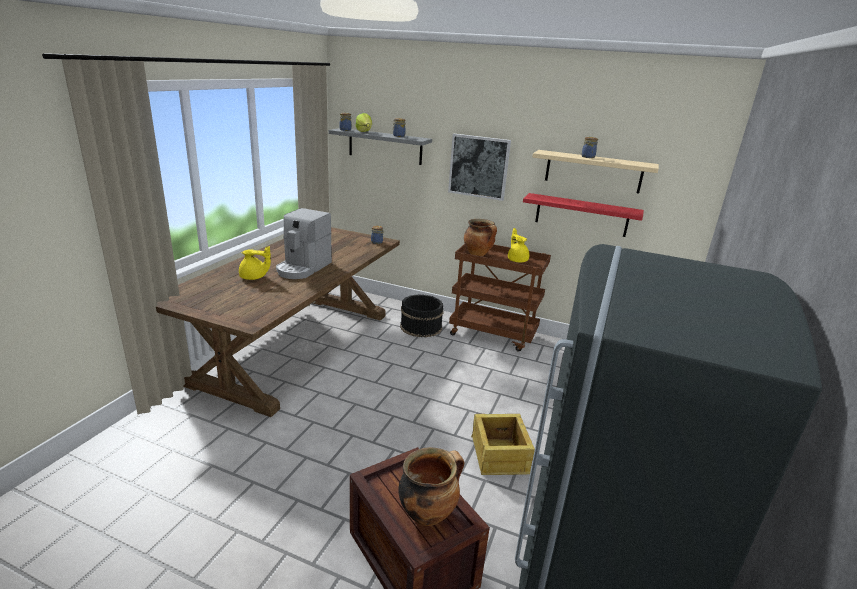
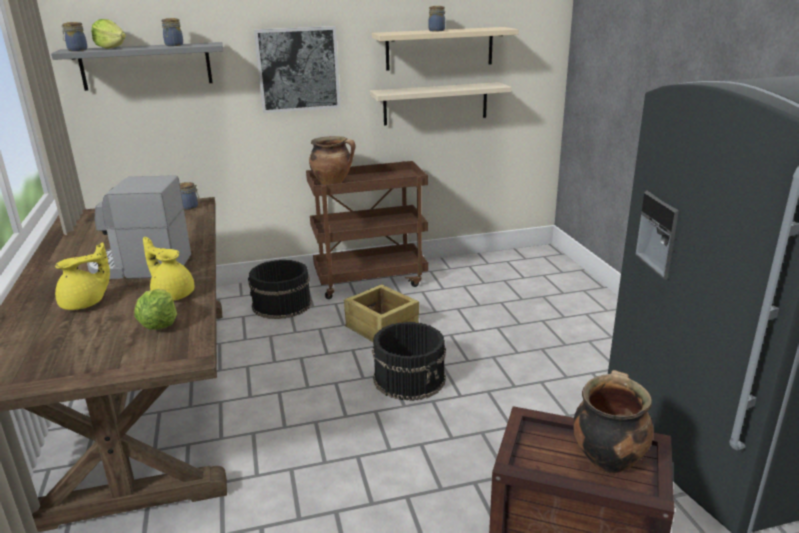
camera: 35 degrees left, 0 degrees up
(264, 301) = (159, 324): none -> lettuce
(303, 268) = (140, 267): coffee machine -> coffee machine turned 105 degrees clockwise
(438, 408) = (410, 378): none -> black bucket
(499, 456) = (523, 392): crate -> crate (382, 329)
(517, 260) = (381, 177): yellow teapot -> yellow teapot (172, 294)
(581, 215) = (435, 103): red shelf -> beige shelf

